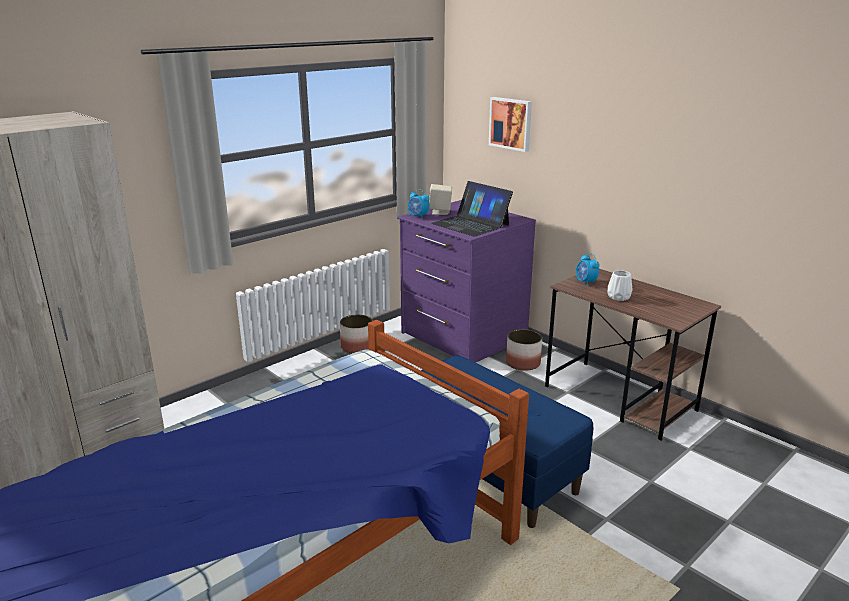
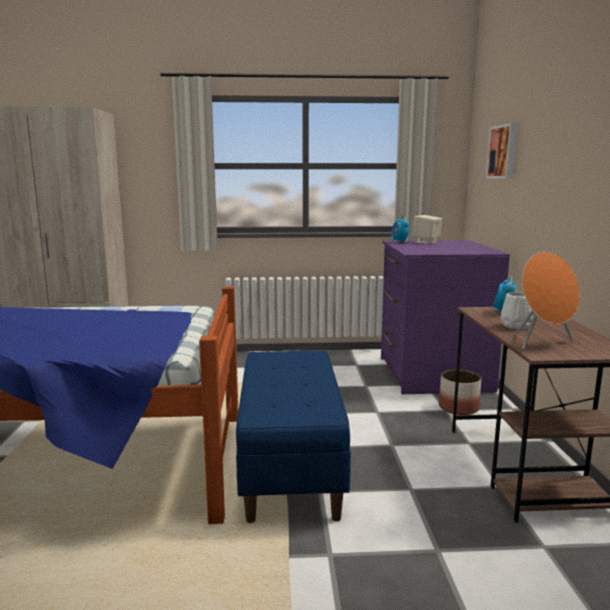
camera: 40 degrees right, 10 degrees down
(357, 347) = (331, 357): planter -> none
(471, 224) = (433, 249): laptop -> none
(659, 310) = (542, 343): none -> orange speaker

